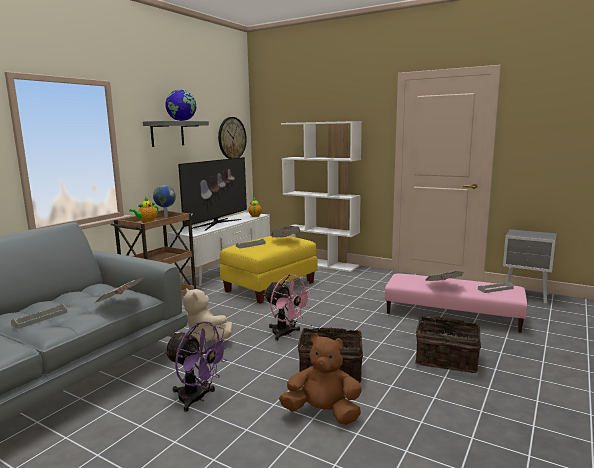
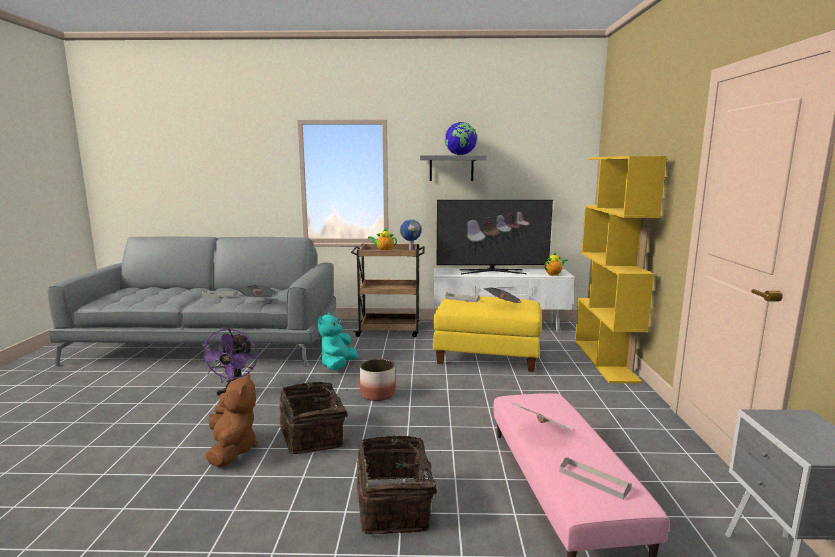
camera: 60 degrees right, 0 degrees up
(206, 339) = (338, 366): beige plush toy -> turquoise plush toy
(232, 138) = (556, 175): wall clock -> none
(286, 334) = (378, 394): pink fan -> planter
(321, 263) = (606, 360): white bookcase -> yellow bookcase

